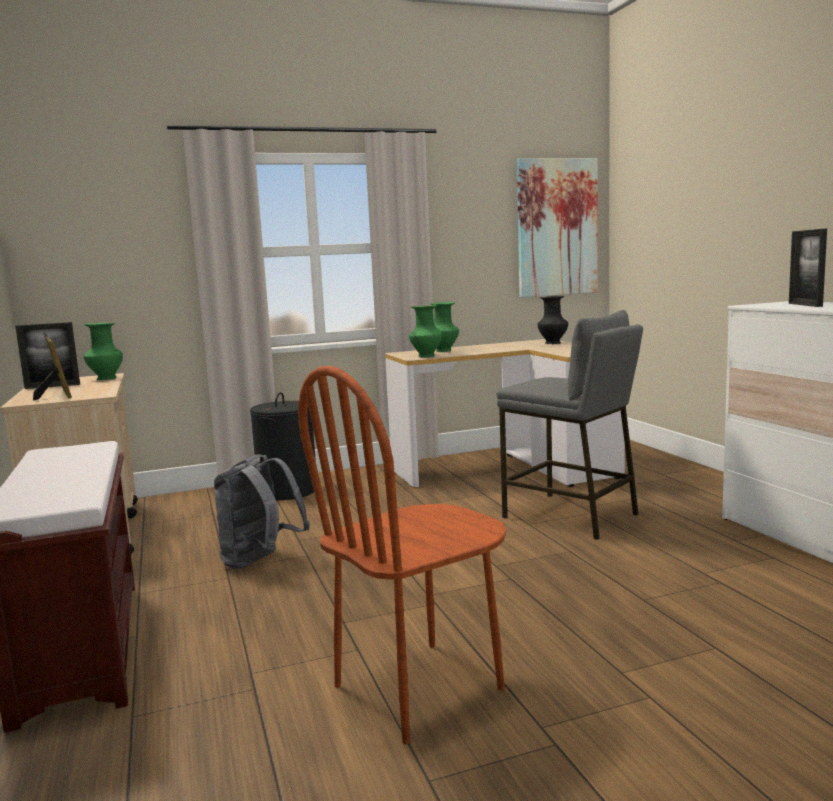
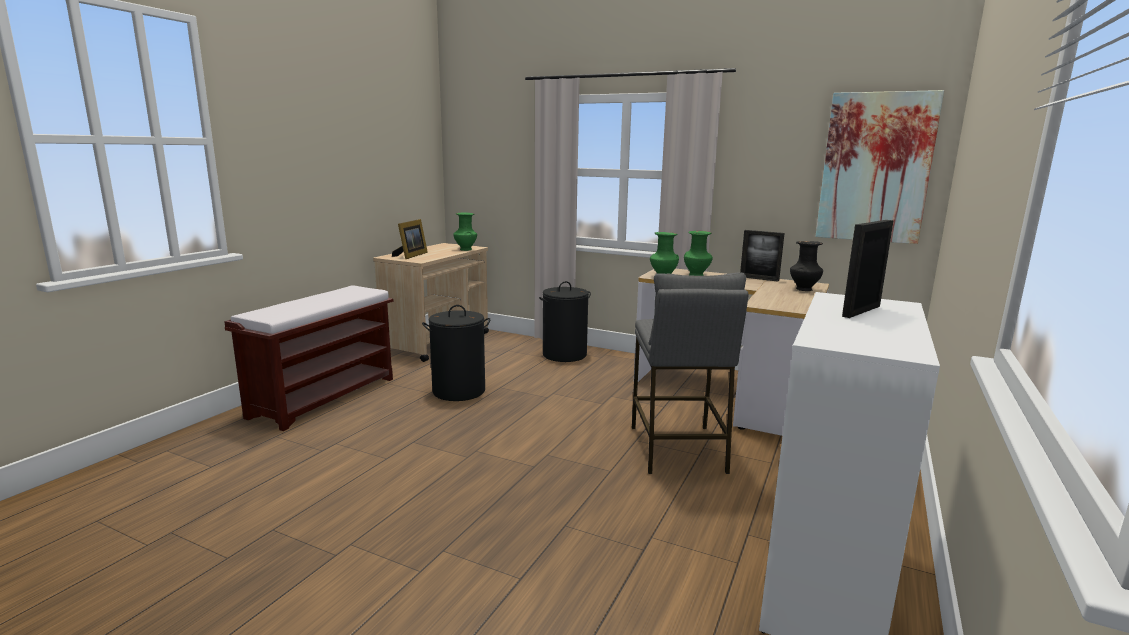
camera: 45 degrees right, 5 degrees up
(52, 386) = (432, 249): picture frame -> picture frame (759, 278)
(260, 561) = (458, 391): grey backpack -> black laundry basket
(419, 688) = (361, 491): brown chair -> none

